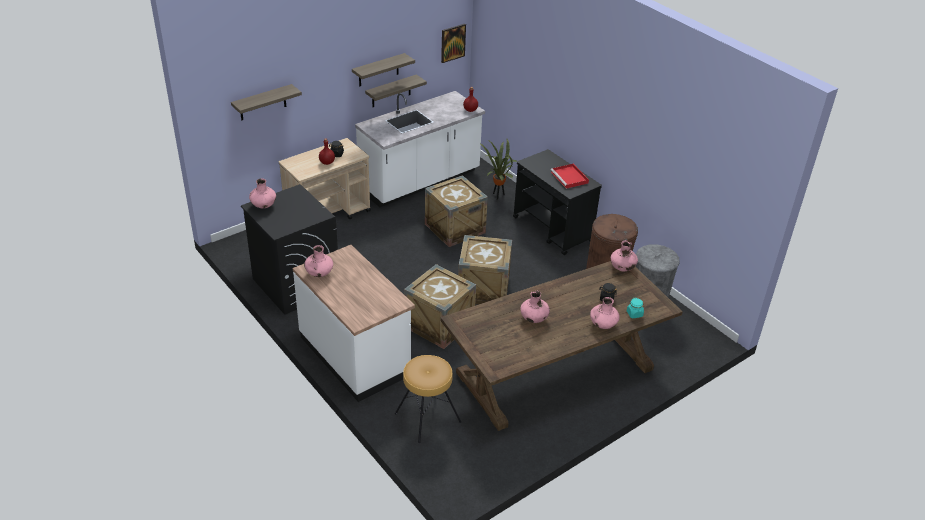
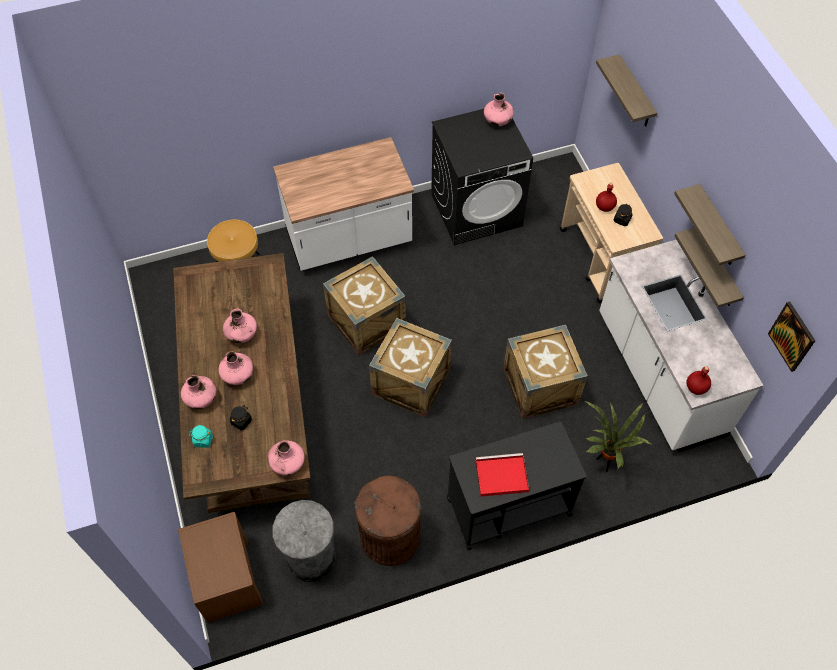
camera: 110 degrees right, 20 degrees up
(319, 273) = (373, 155): pink vase -> pink vase (238, 375)
(689, 345) = (227, 577): none -> brown nightstand

